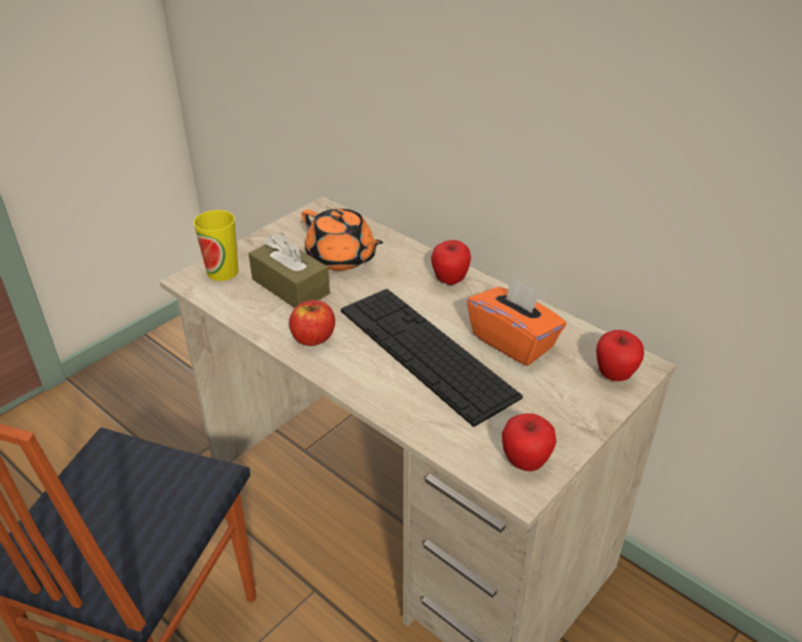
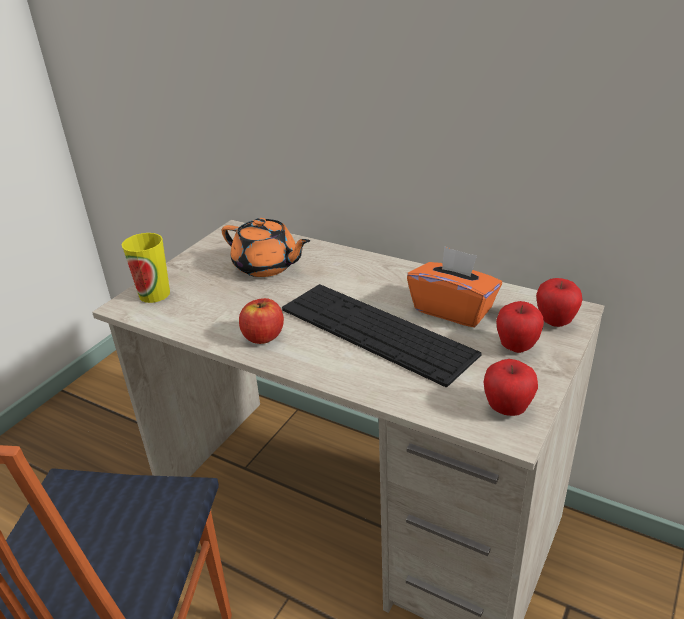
camera: 10 degrees left, 5 degrees down
(290, 286) = (226, 297): brown tissue box -> none
(450, 280) = (375, 269): apple -> apple (516, 347)

